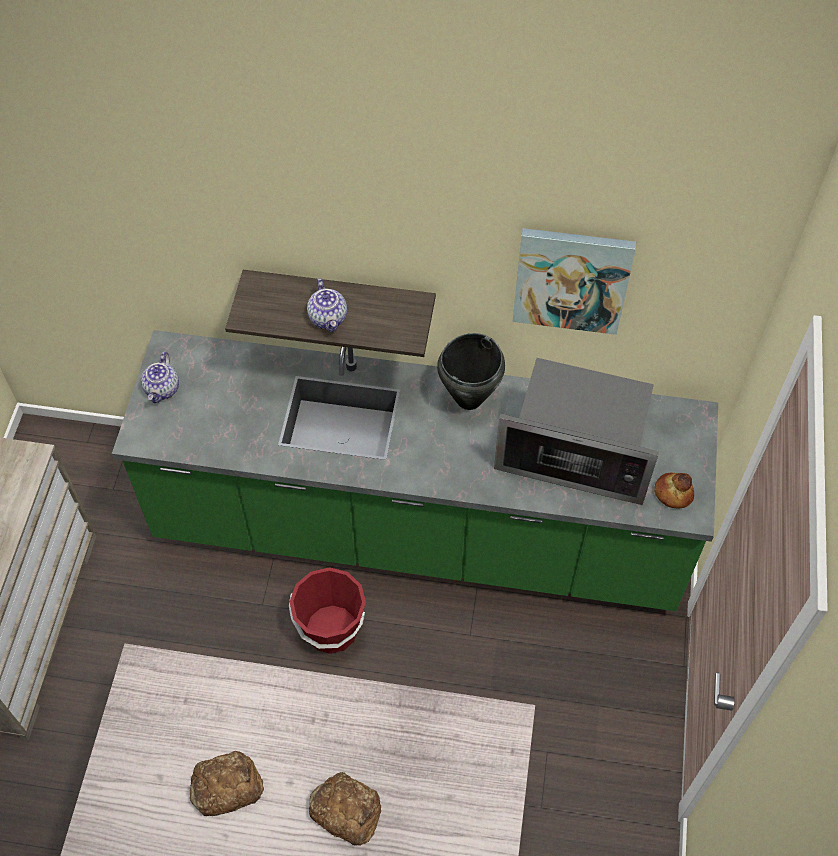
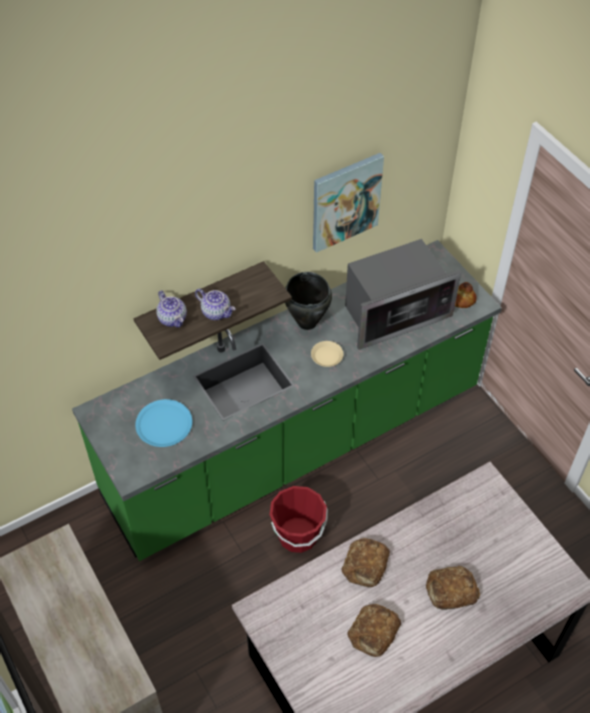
camera: 40 degrees left, 5 degrees down
(163, 389) = (116, 438): teapot -> teapot (173, 319)
(219, 407) = (164, 424): none -> blue plate
(287, 710) = (366, 565): none -> bread
(452, 452) = (327, 356): none -> beige plate

